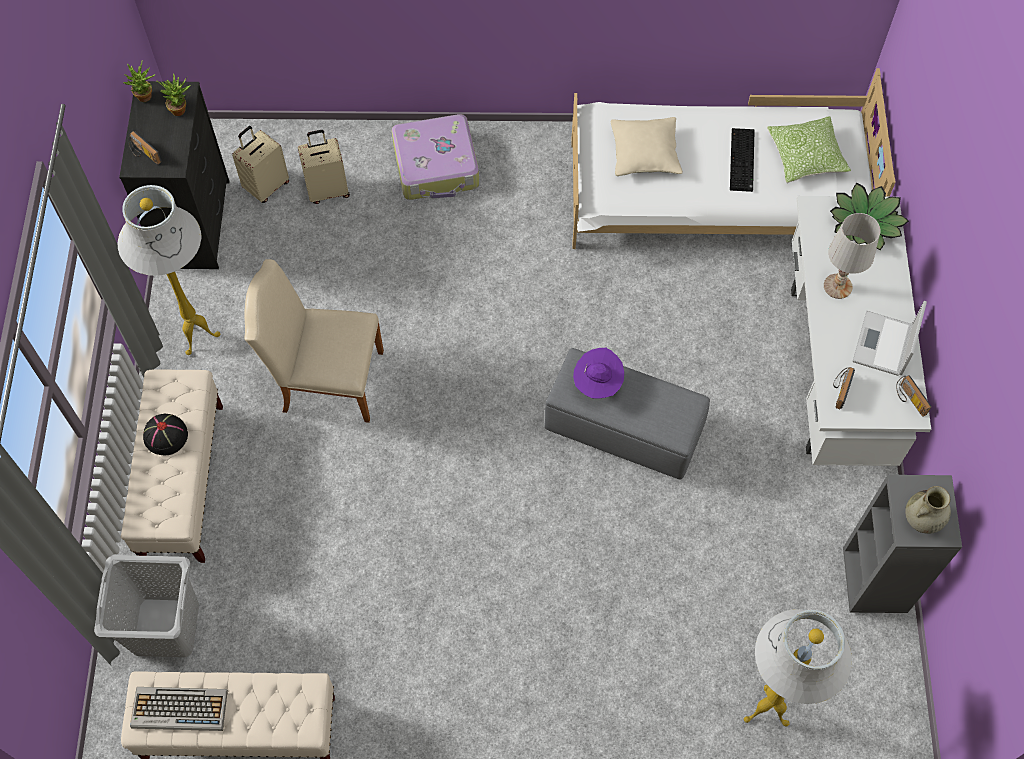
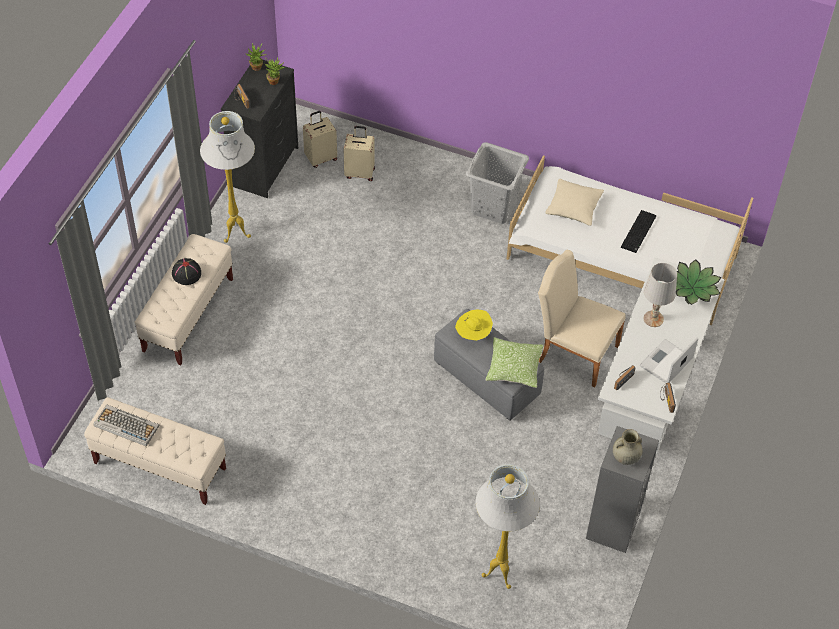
camera: 20 degrees right, 10 degrees down
(165, 626) = (140, 393): grey laundry basket -> grey laundry basket (493, 206)
(325, 379) = (305, 285): beige chair -> beige chair (573, 351)
(437, 166) = (439, 180): suitcase -> none
(597, 384) = (473, 334): purple hat -> yellow hat
(806, 156) = (684, 243): pillow -> pillow (514, 368)

